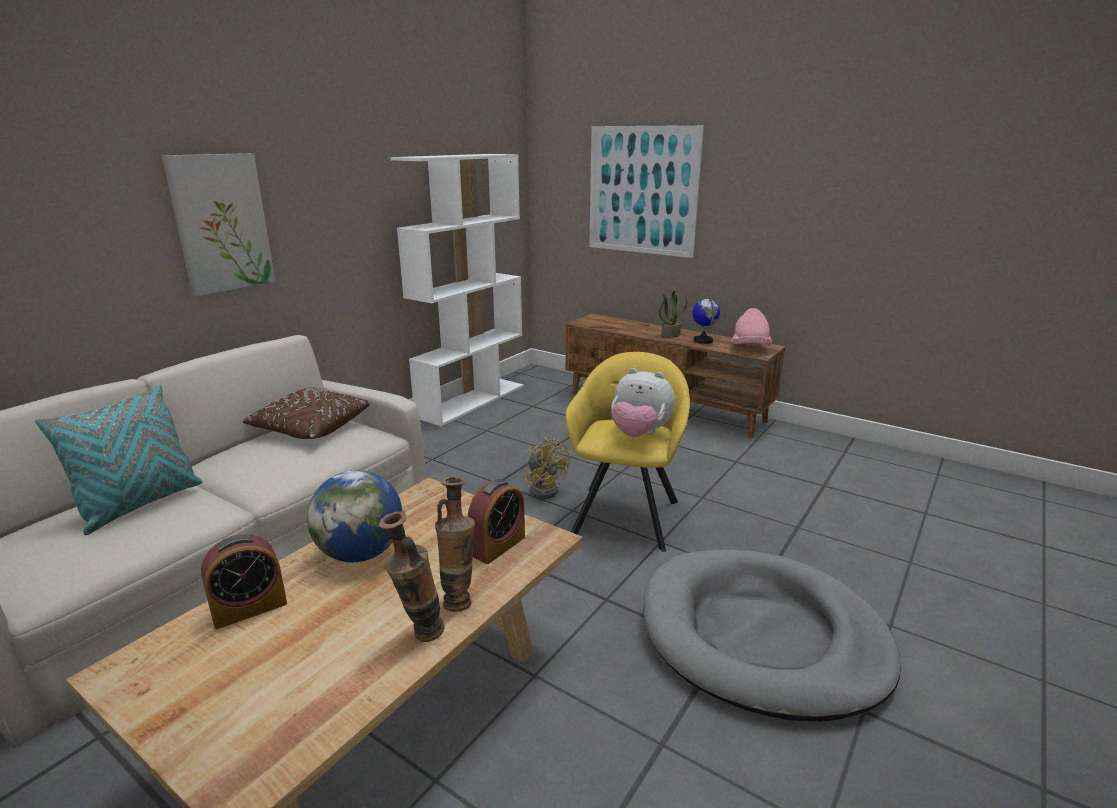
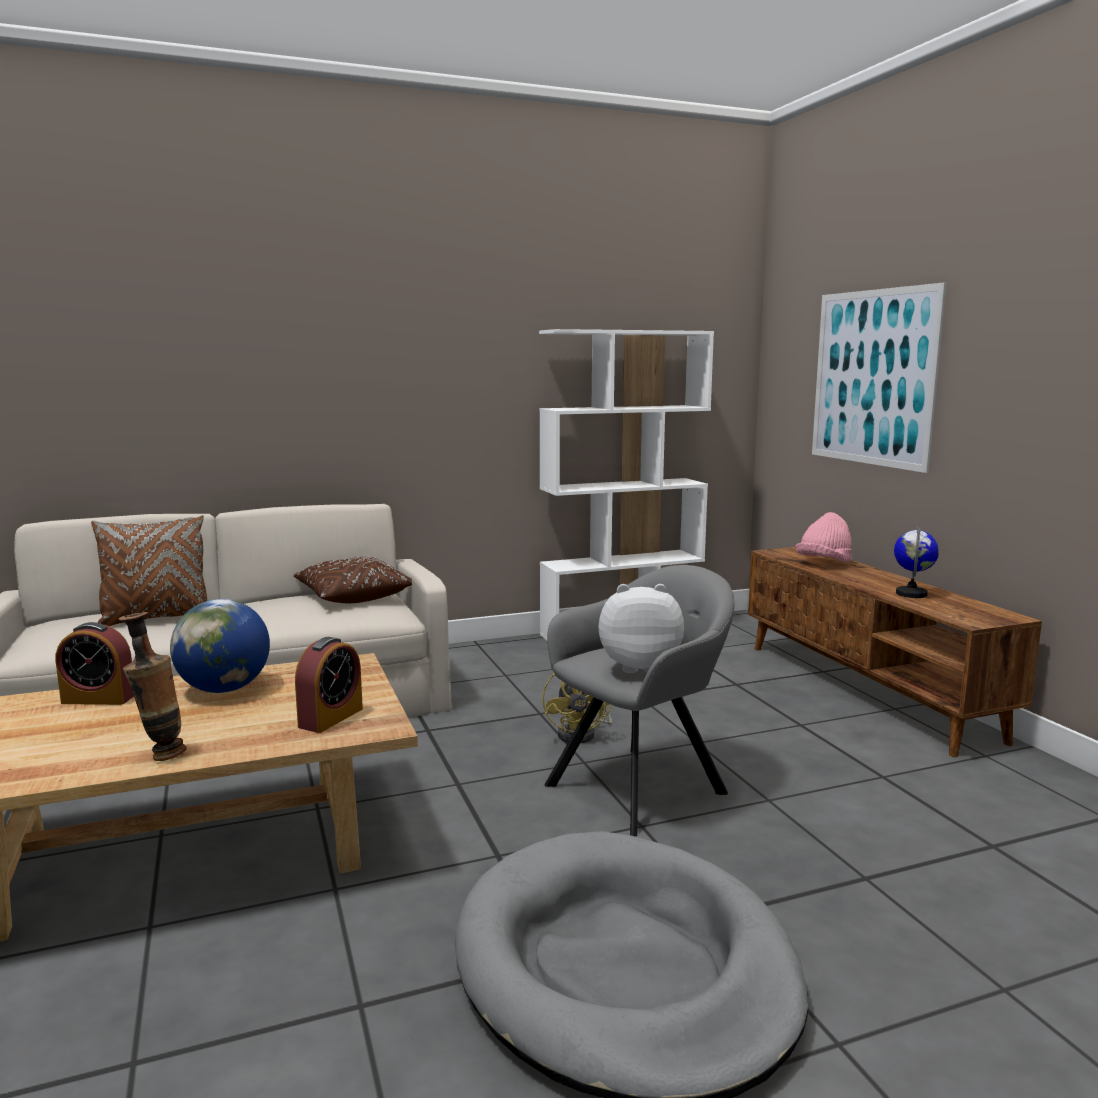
camera: 35 degrees right, 10 degrees down
(140, 504) = (156, 618): turquoise pillow -> brown pillow
(221, 223) = (331, 385): picture -> none
(459, 599) = (230, 743): vase -> none
(497, 546) = (331, 718): alarm clock -> alarm clock turned 45 degrees counterclockwise
(627, 514) = (642, 786): yellow armchair -> grey armchair
(639, 434) = (638, 666): plush toy -> plush toy turned 120 degrees clockwise
(670, 335) = (873, 581): potted plant -> none
(750, 348) = (970, 613): pink hat -> pink hat (824, 563)

